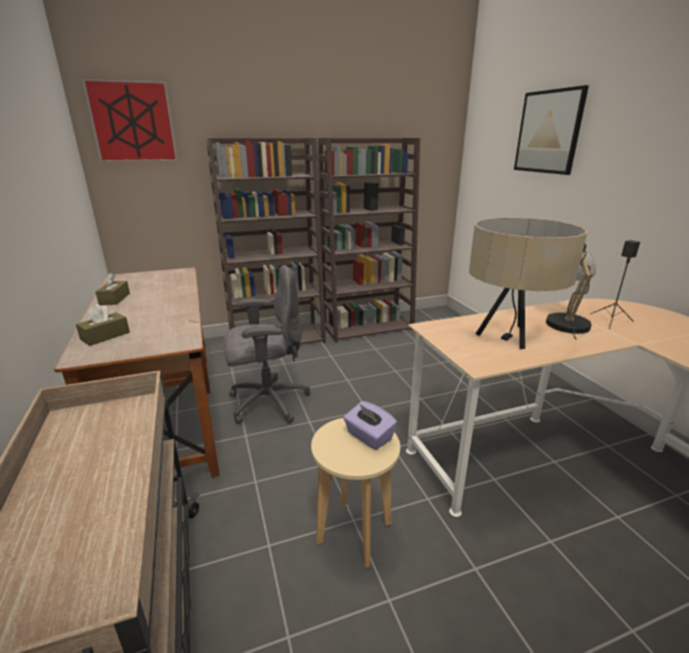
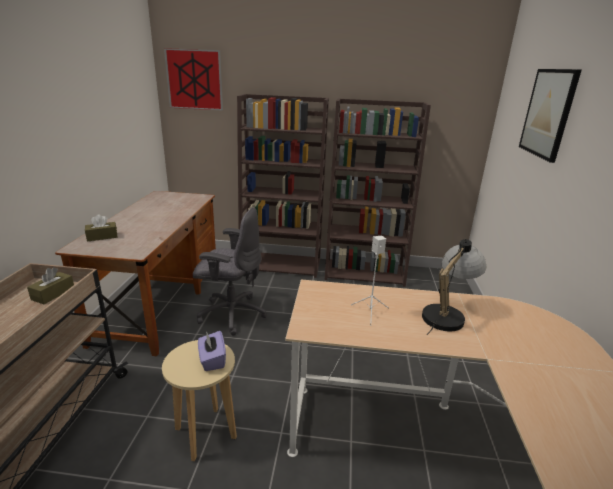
camera: 25 degrees right, 0 degrees up
(114, 299) = (137, 210): brown tissue box -> brown tissue box (53, 294)
(509, 335) = (370, 312): beige table lamp -> white speaker
(611, 321) = (497, 328): black speaker -> none

